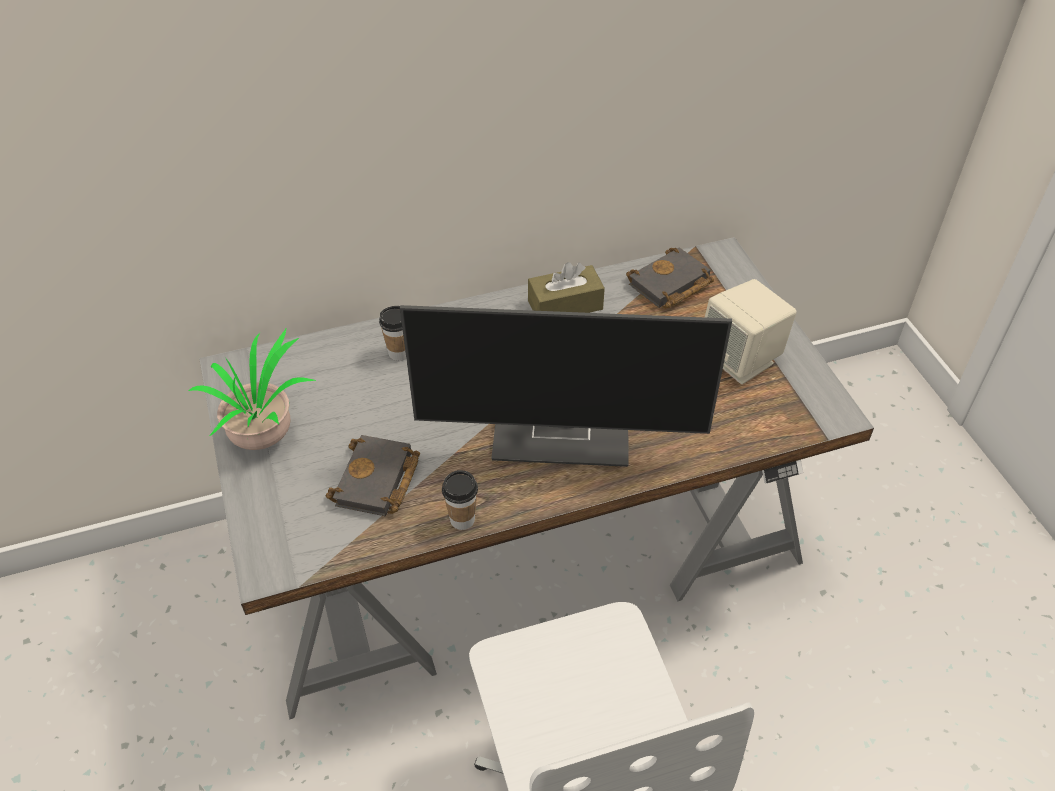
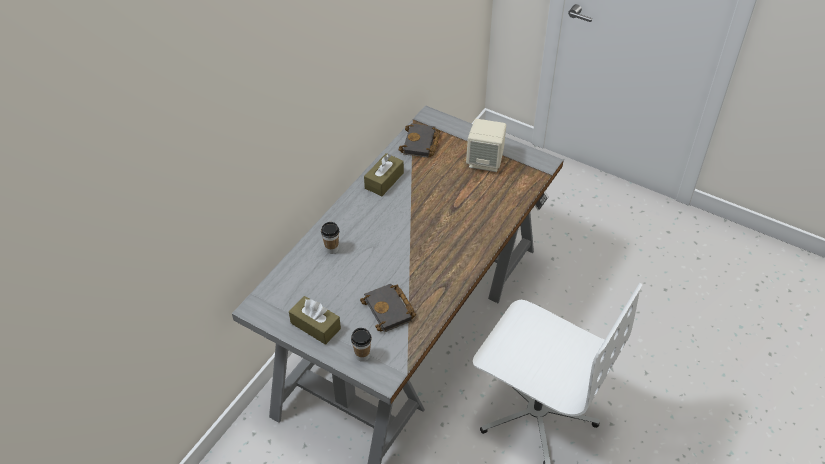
camera: 40 degrees left, 0 degrees up
(268, 438) = (315, 326): potted plant -> brown tissue box
(462, 519) = (444, 301): cup -> cup (362, 355)
(564, 432) = (446, 237): monitor -> none

